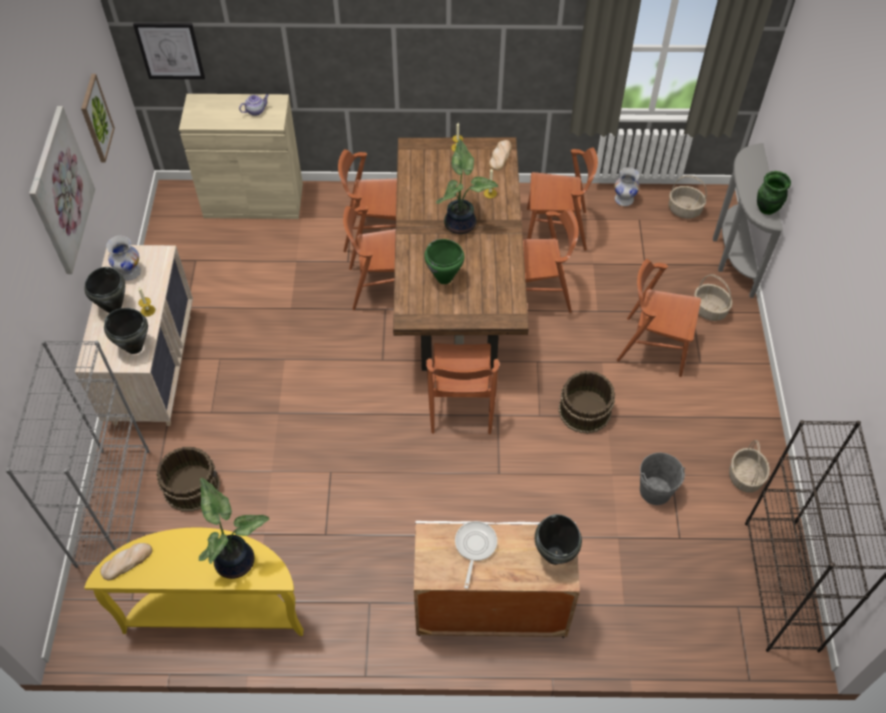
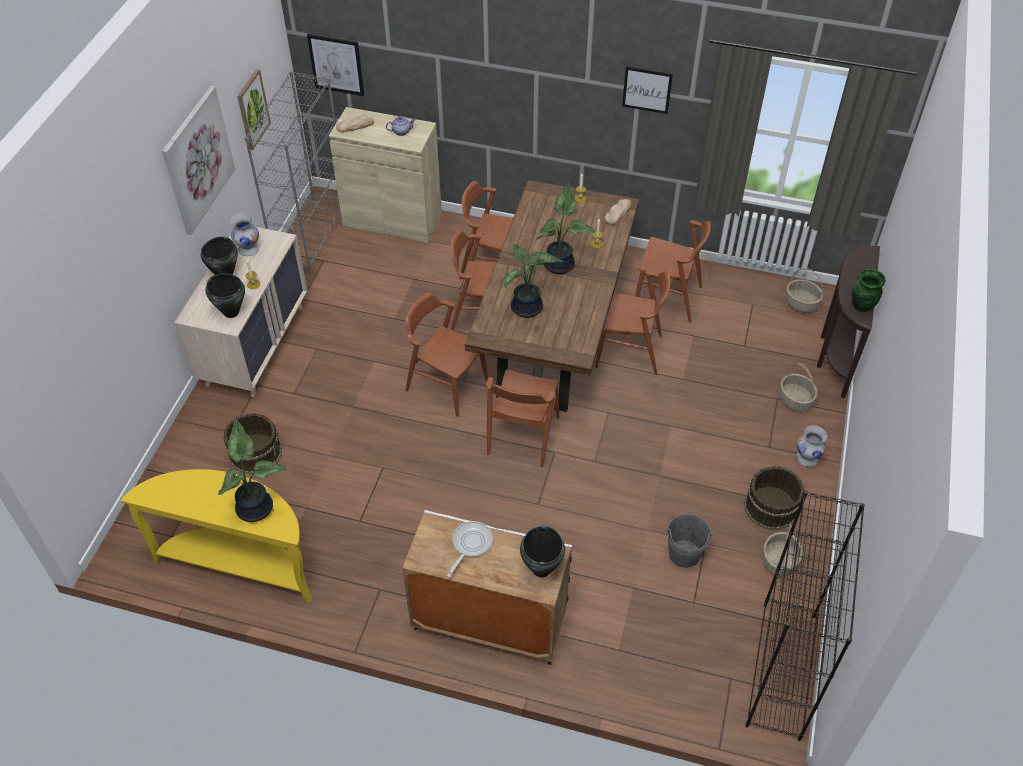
camera: 15 degrees right, 5 degrees down
(113, 506) = (182, 454): grey bookcase -> grey bookcase (311, 233)
(127, 561) = (163, 487): bread -> bread (355, 125)
(444, 278) = (527, 309): green cooking pot -> potted plant
(513, 25) = (647, 90): none -> picture
(584, 410) = (639, 465): brown bucket -> brown bucket (770, 506)
(623, 199) = (743, 282): white vase -> white vase (806, 458)
(653, 346) = (727, 422): brown chair -> brown chair (446, 385)
(731, 255) = (834, 355): grey console table -> brown console table

